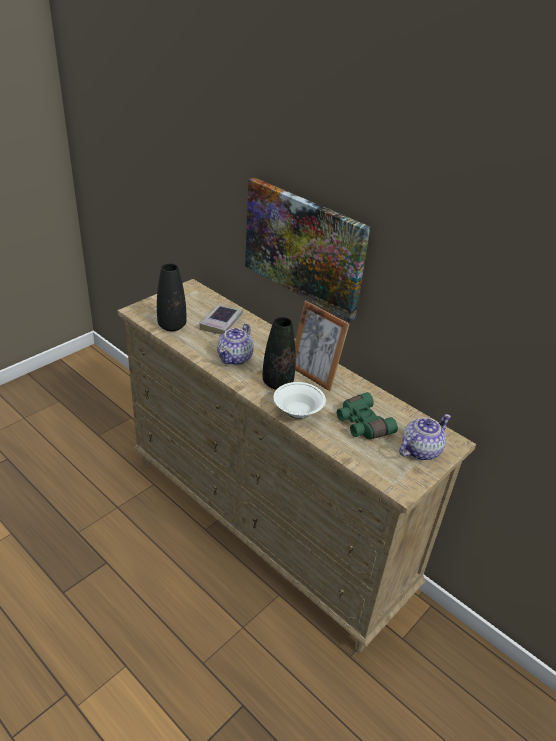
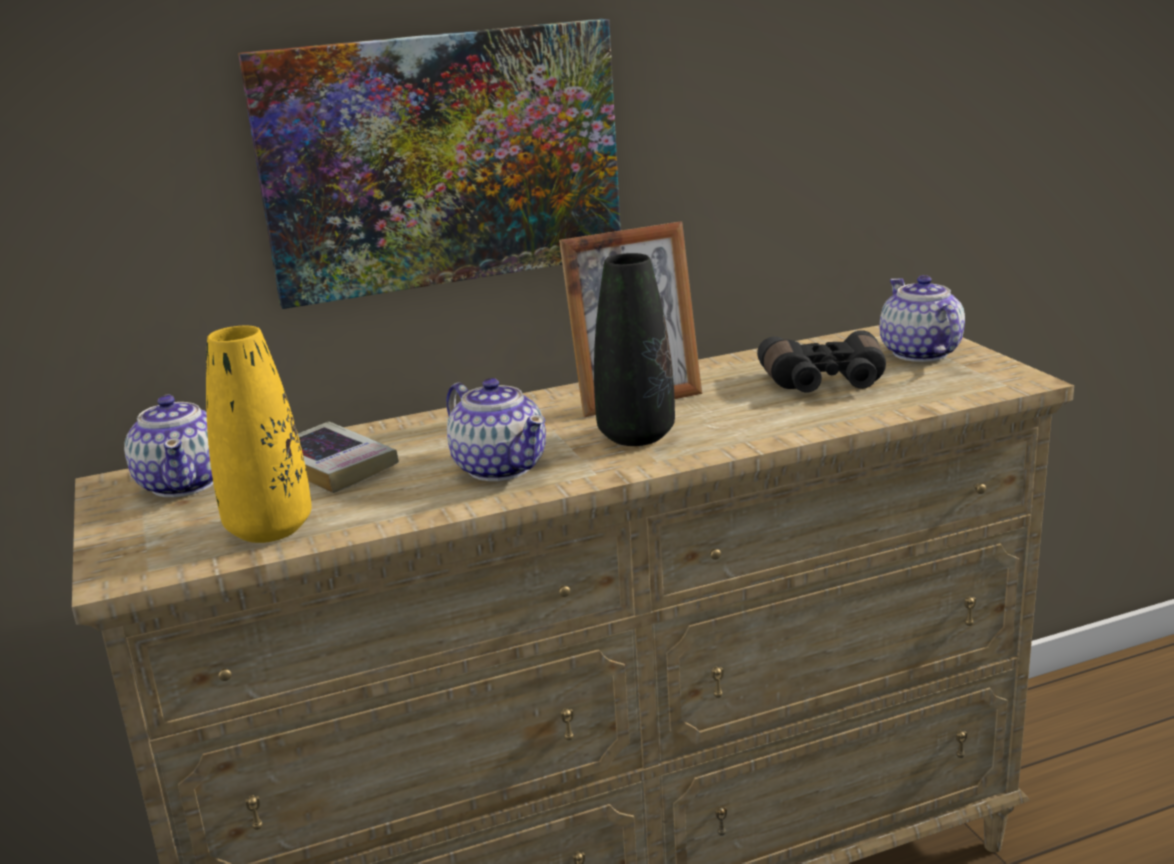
camera: 60 degrees left, 15 degrees down
(172, 326) = (269, 529): black vase -> yellow vase
(197, 299) = (185, 483): none -> teapot
(298, 413) = (756, 430): white bowl -> none
(361, 424) = (825, 383): green binoculars -> black binoculars

